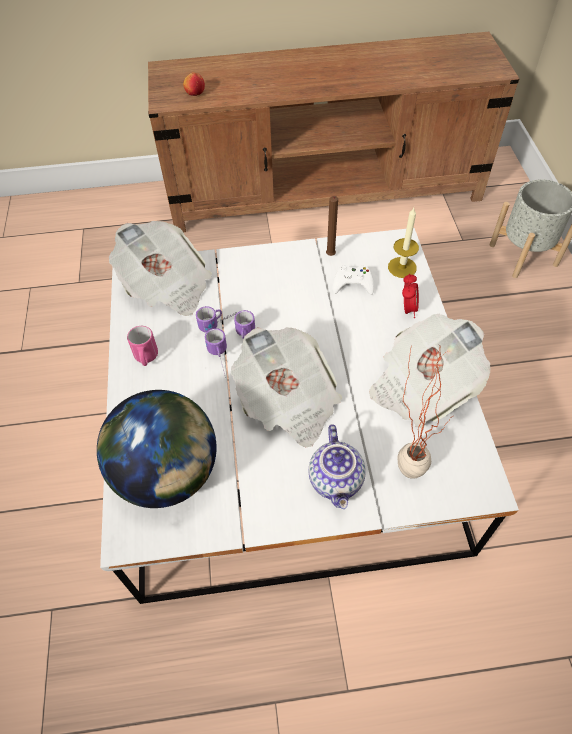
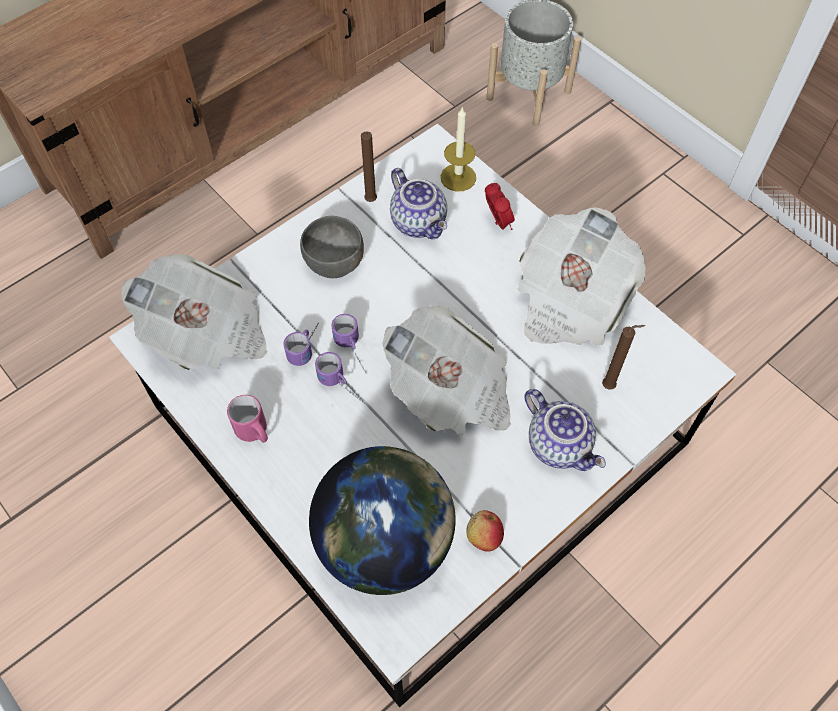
camera: 35 degrees left, 5 degrees up
(195, 93) = (71, 65): apple -> apple (484, 536)
(277, 281) = (335, 262): none -> grey bowl
(353, 283) = (420, 222): white game controller -> teapot
(407, 461) = (610, 386): potted plant -> brown candle

